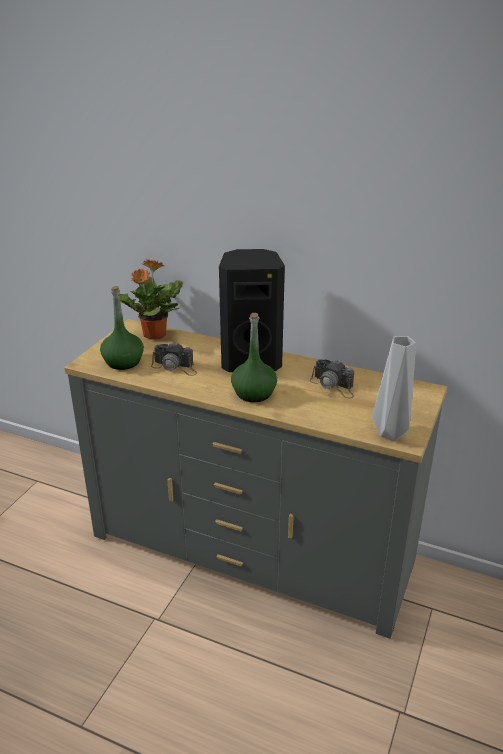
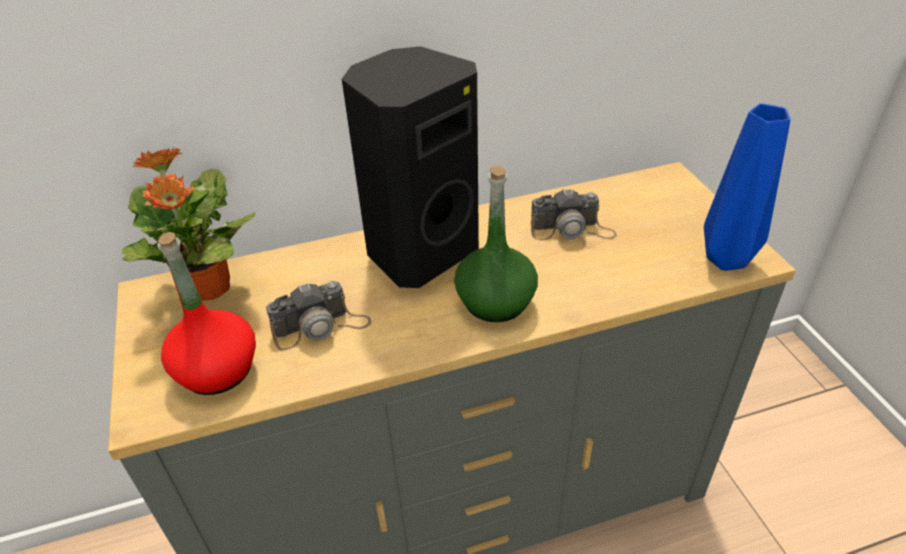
camera: 40 degrees left, 10 degrees up
(123, 362) = (217, 370): green bottle -> red bottle
(390, 432) = (724, 258): grey vase -> blue vase

